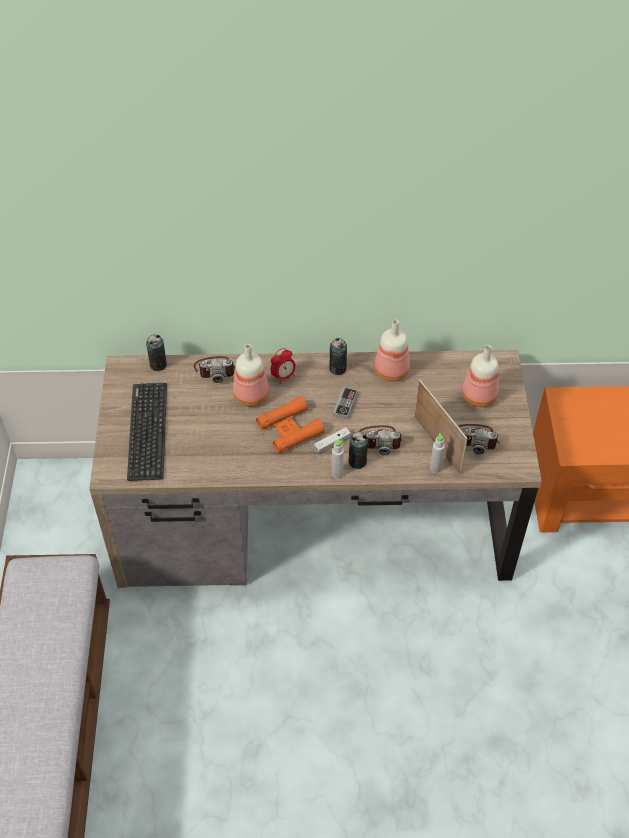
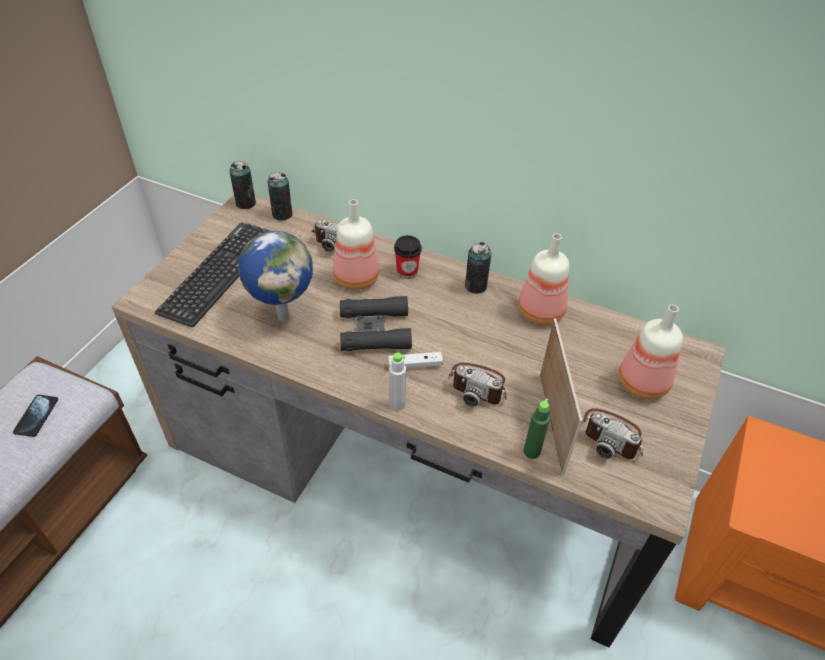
camera: 25 degrees right, 5 degrees down
(54, 595) = (36, 416): none -> phone
(220, 445) = (283, 316): none -> globe
(283, 376) = (407, 272): alarm clock -> cup
(290, 429) = (375, 330): orange binoculars -> black binoculars
(345, 404) = (460, 327): game controller -> none
(357, 462) = (432, 400): can -> can (245, 203)
(435, 468) = (531, 451): grey bottle -> green bottle

